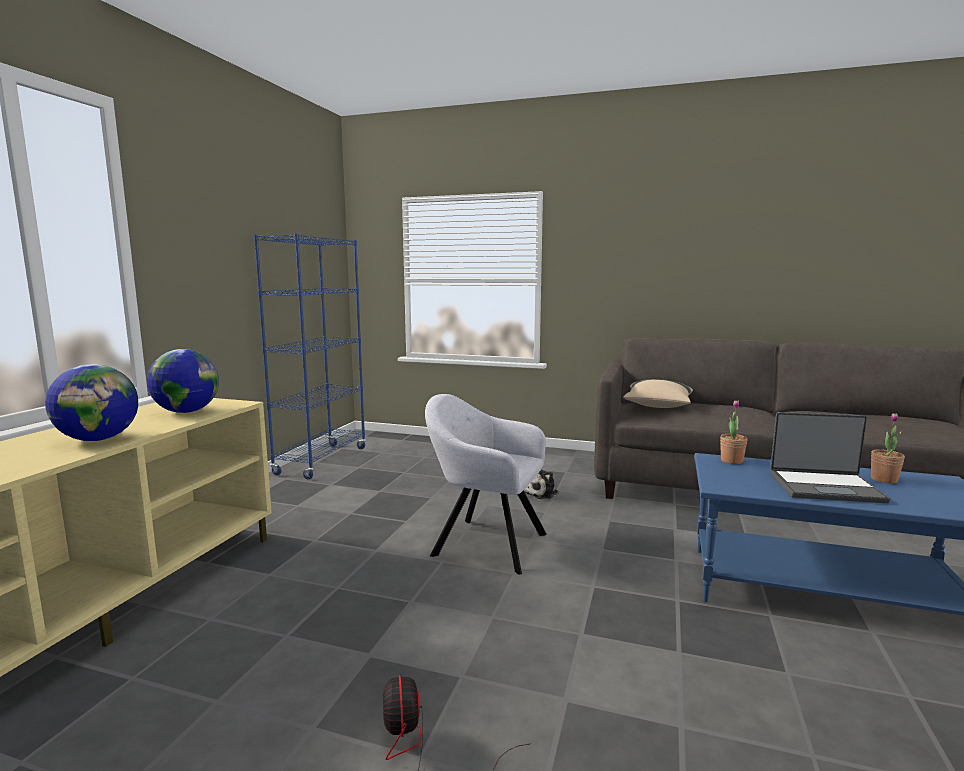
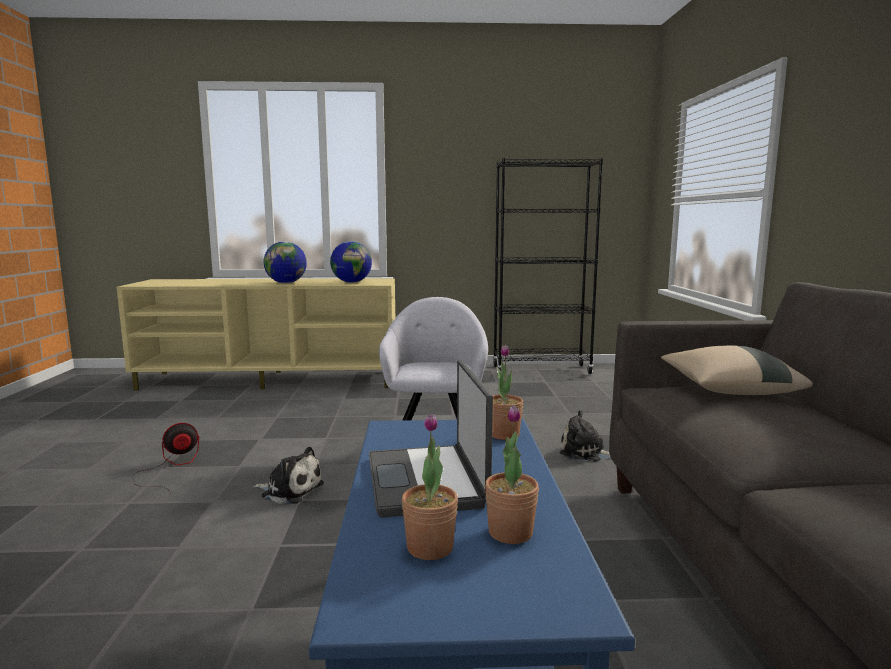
camera: 70 degrees right, 0 degrees up
(321, 461) = (541, 370): blue bookcase -> black bookcase
(555, 638) = (290, 490): none -> plush toy
(916, 496) = (430, 548): none -> potted plant

